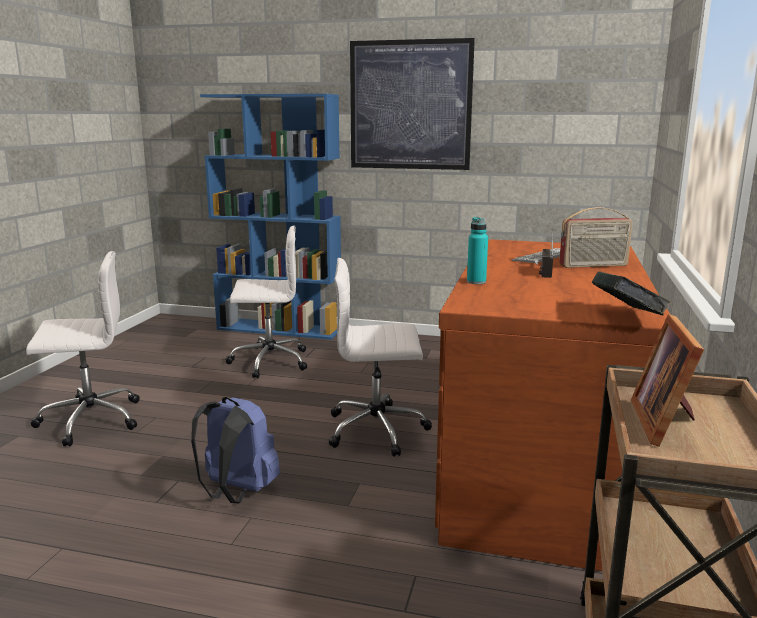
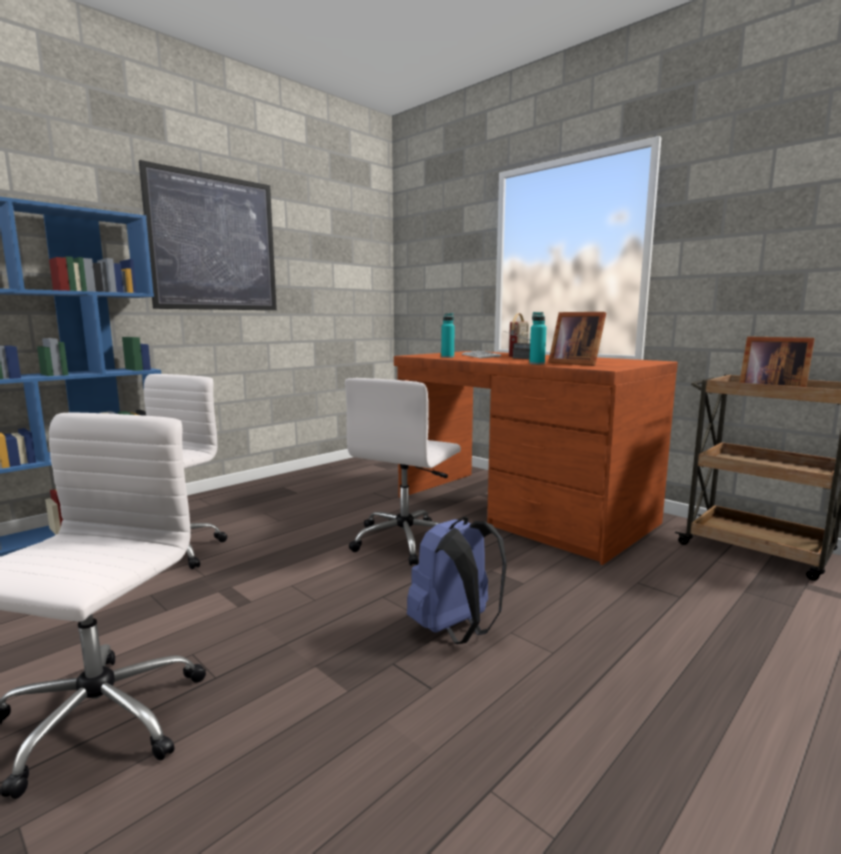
camera: 60 degrees left, 5 degrees down
(499, 251) = (447, 357): none -> turquoise bottle
(511, 293) = (575, 363): none -> picture frame
(626, 317) = (649, 361): book -> none

